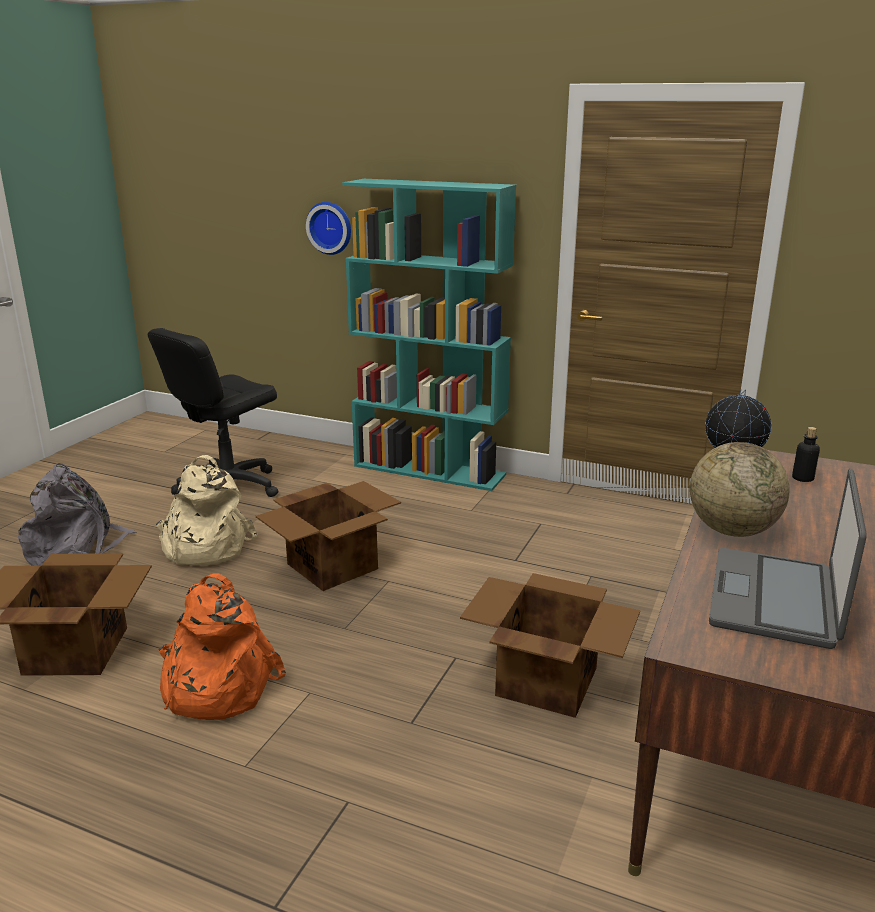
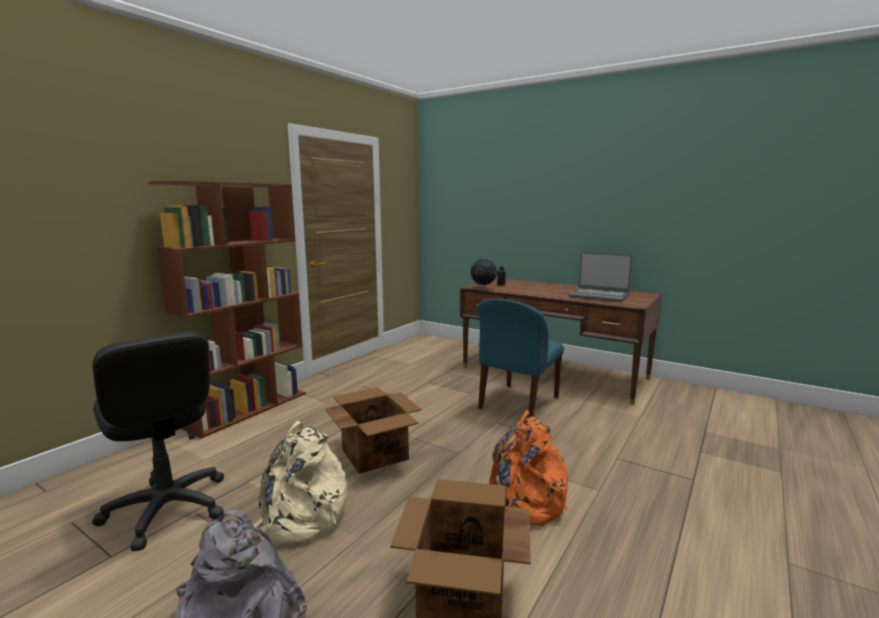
camera: 80 degrees left, 10 degrees down
(330, 227) = (107, 230): wall clock -> none
(430, 470) = (248, 409): turquoise bookcase -> brown bookcase
(545, 680) = (518, 403): cardboard box -> blue chair
(732, 530) = (547, 294): globe -> none

